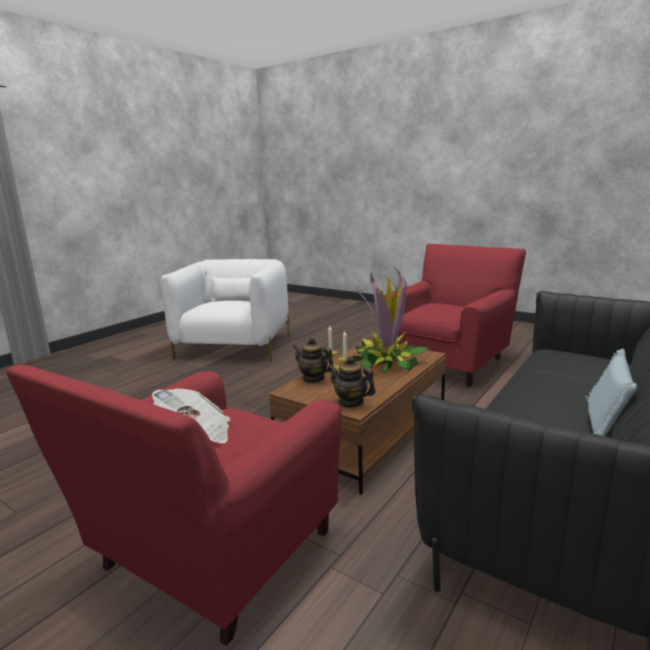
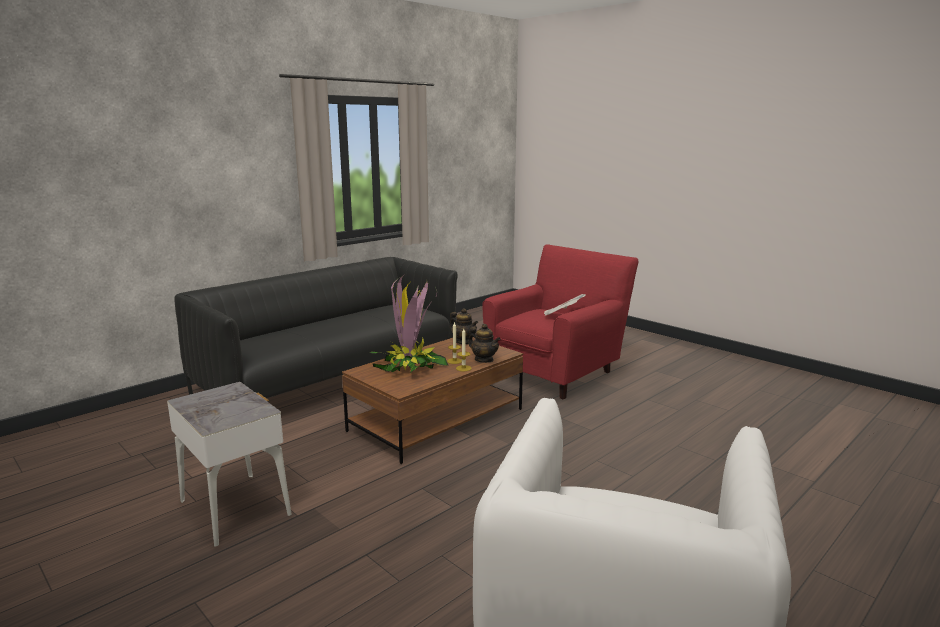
camera: 170 degrees left, 0 degrees up
(448, 362) = (235, 506): red armchair -> side table
(605, 424) = (334, 317): blue pillow -> none

